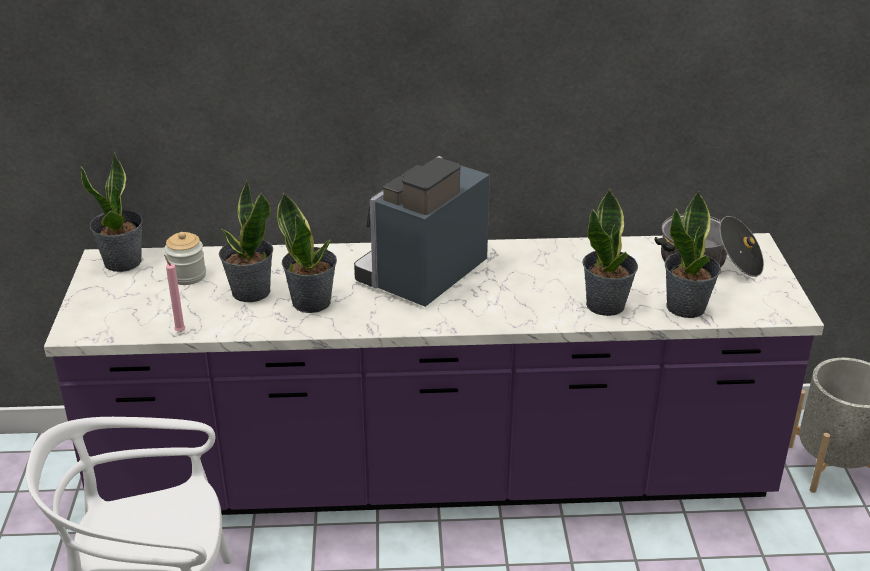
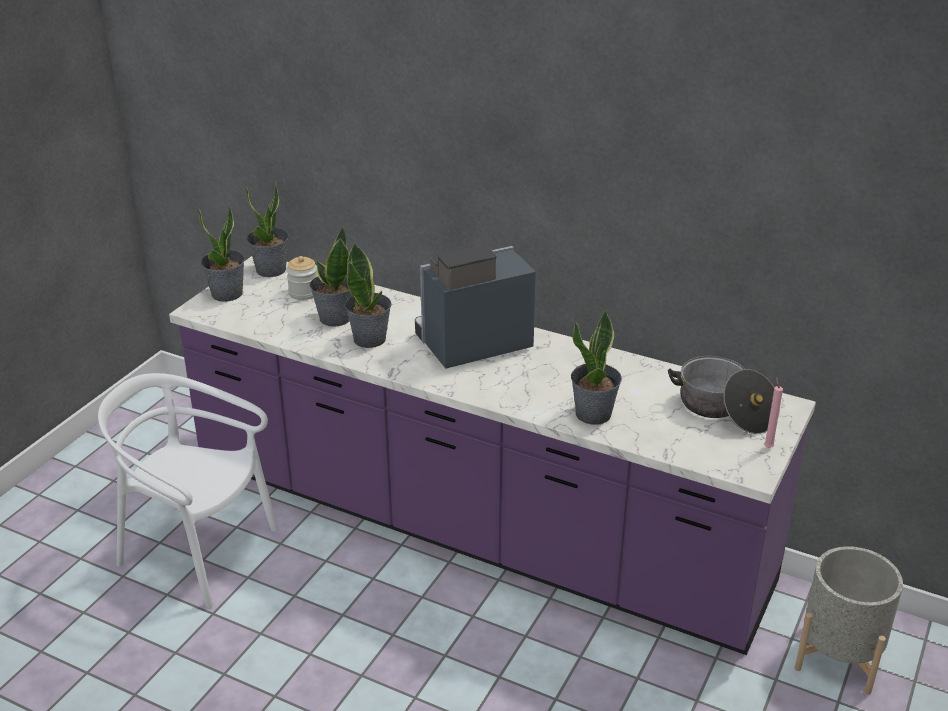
camera: 30 degrees right, 0 degrees up
(179, 331) = (261, 331): pink candle -> pink candle (768, 446)
(686, 307) = (661, 438): potted plant -> potted plant (227, 294)

